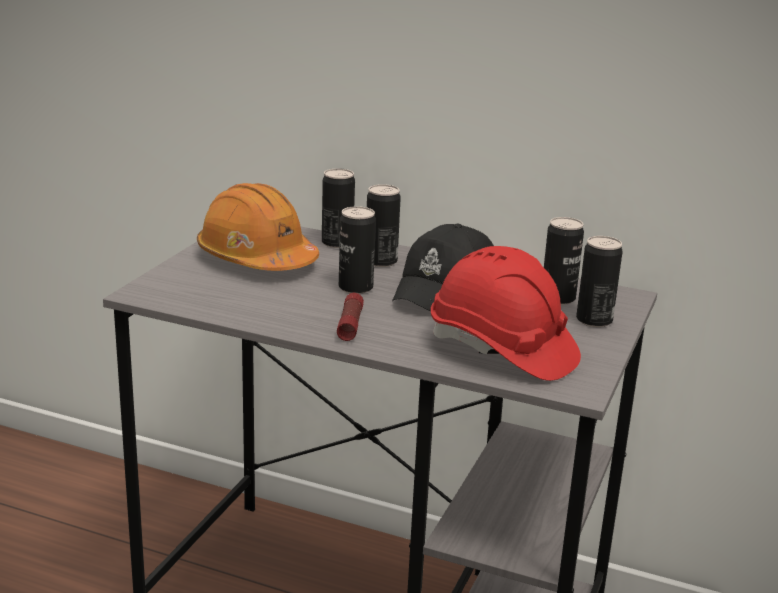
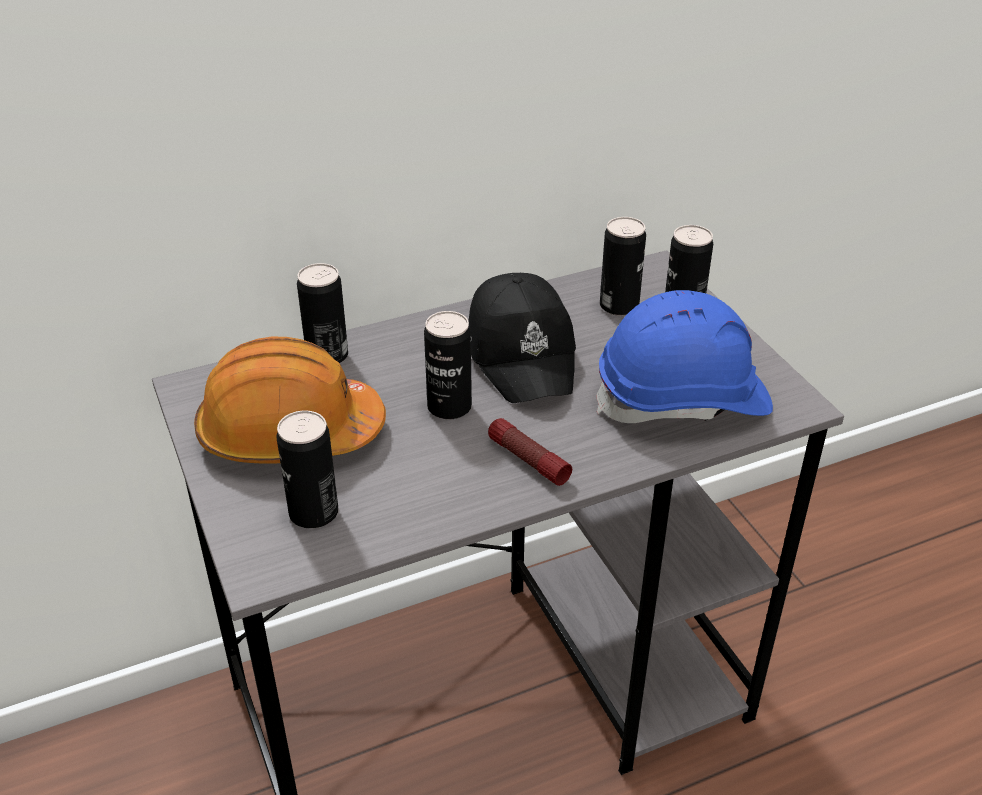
camera: 45 degrees left, 15 degrees up
(381, 261) = (410, 355): can -> can (313, 513)
(502, 350) = (683, 400): red hard hat -> blue hard hat

